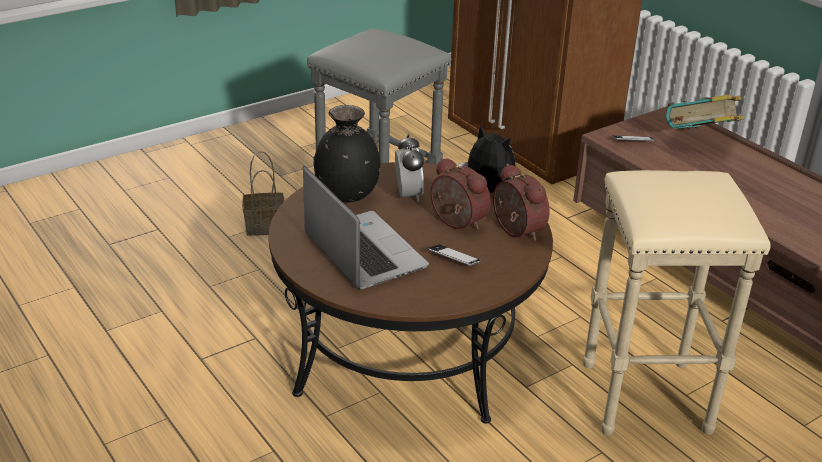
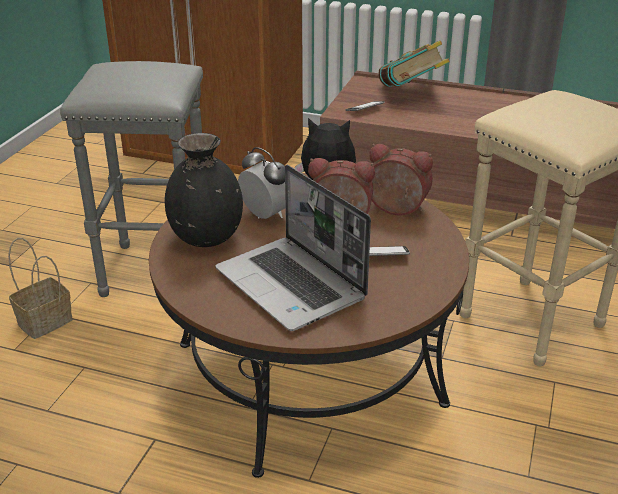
camera: 35 degrees left, 0 degrees up
(362, 252) = (292, 285): laptop -> laptop turned 150 degrees counterclockwise

